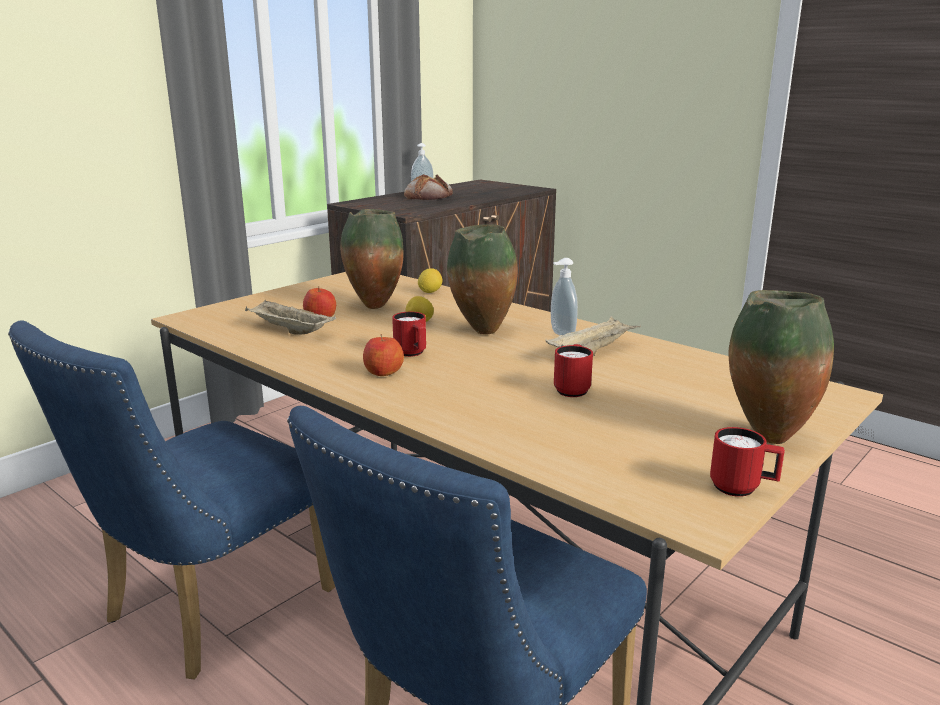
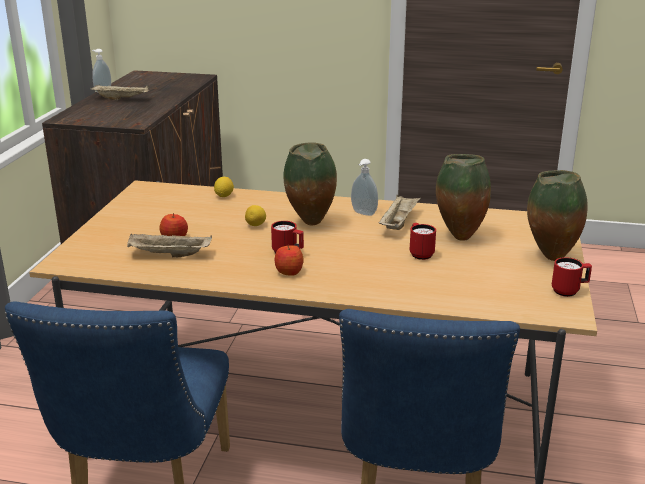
camera: 30 degrees left, 5 degrees up
(373, 306) = (200, 218): vase -> vase (458, 237)
(428, 196) = (122, 99): bread -> beige tray

